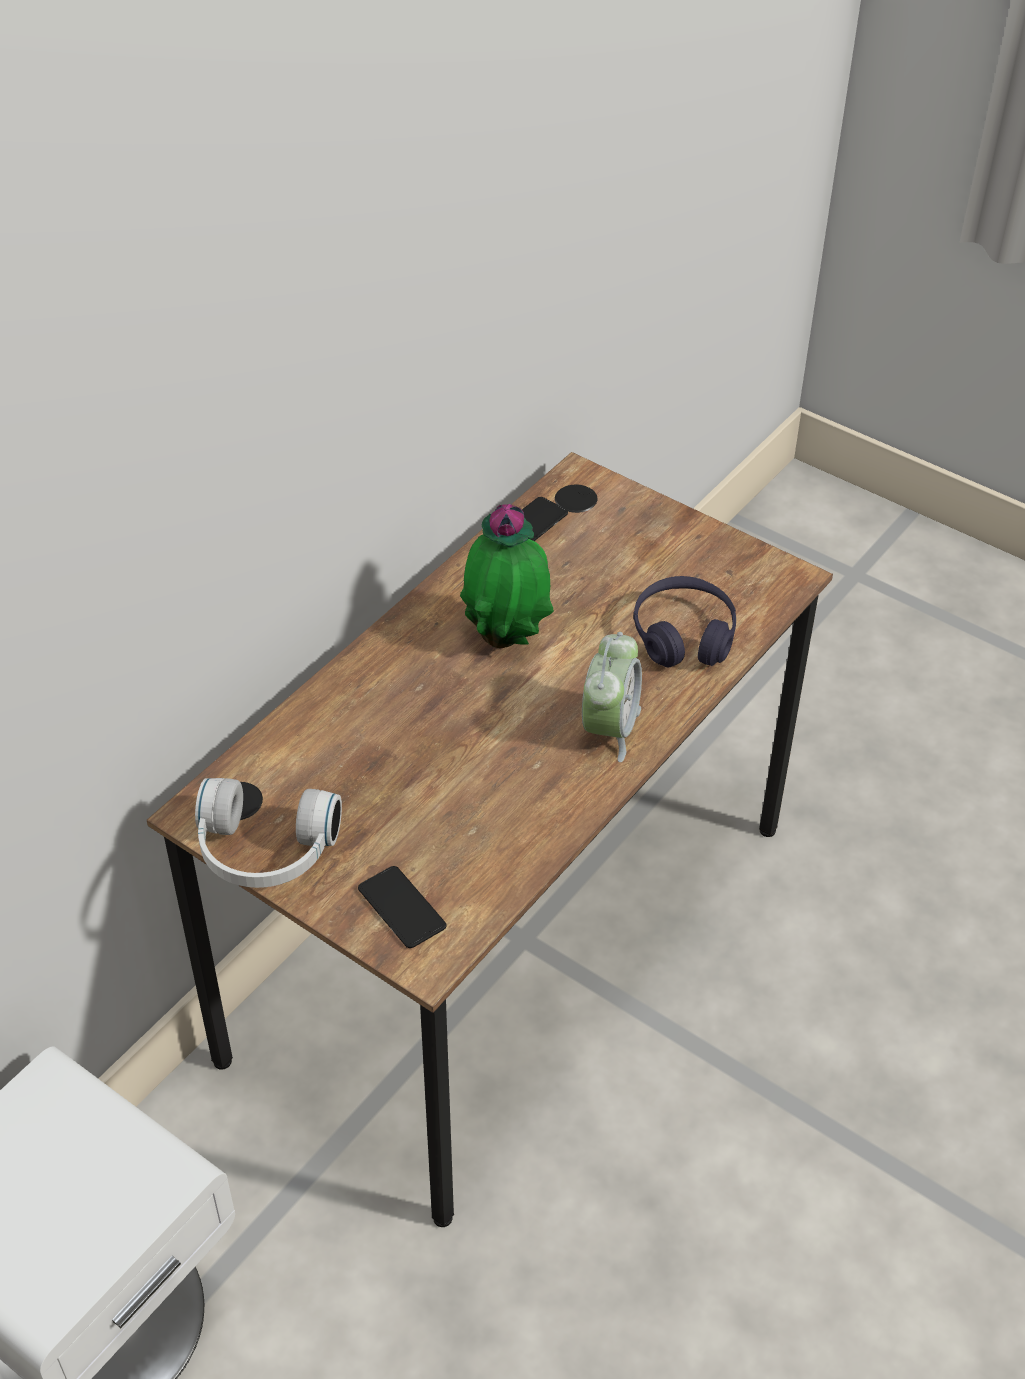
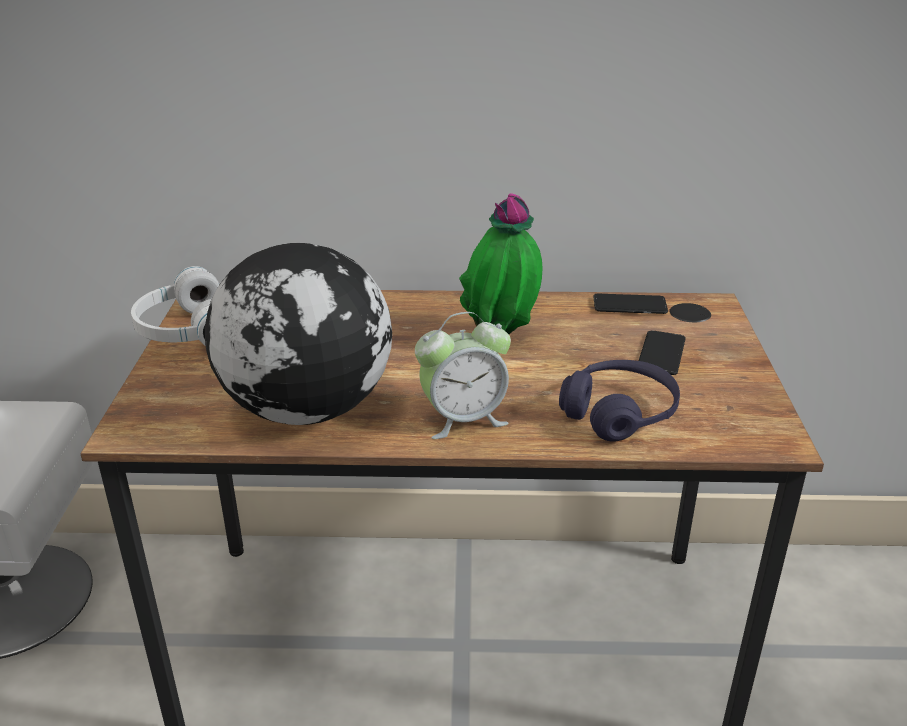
camera: 55 degrees right, 15 degrees down
(401, 908) = (175, 401): phone -> phone (661, 354)
(504, 819) = (309, 409): none -> globe

